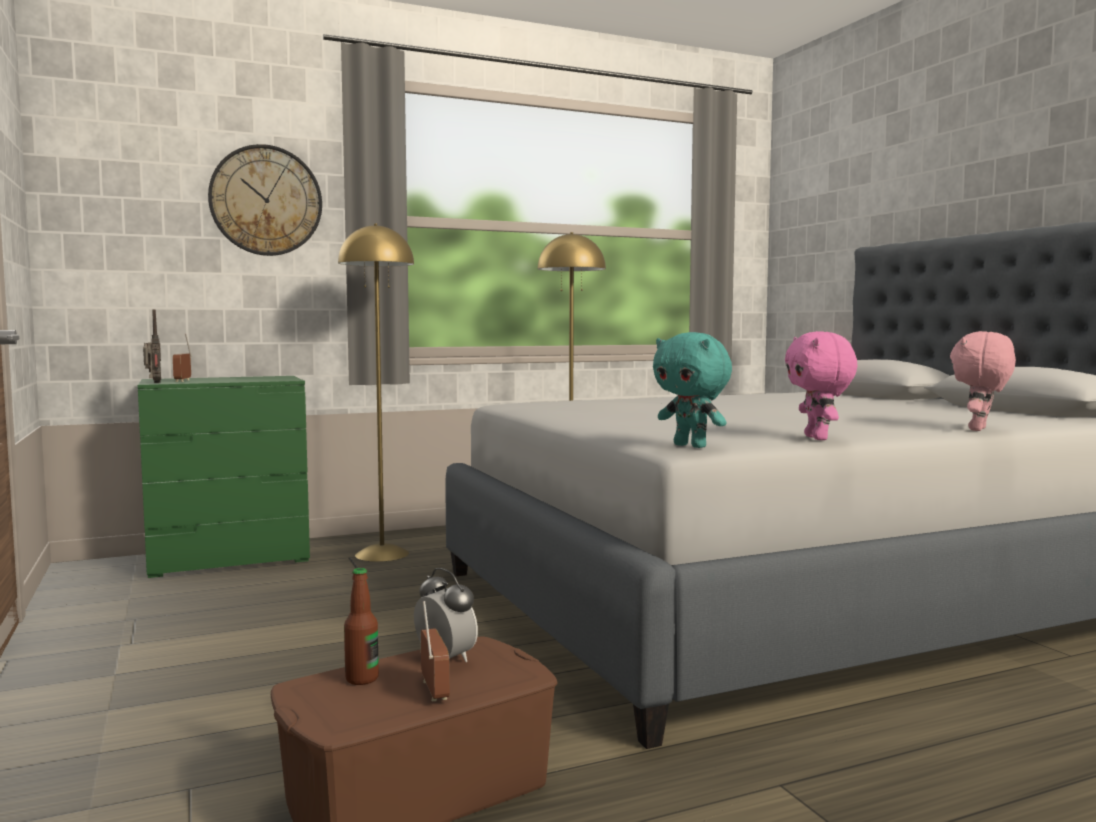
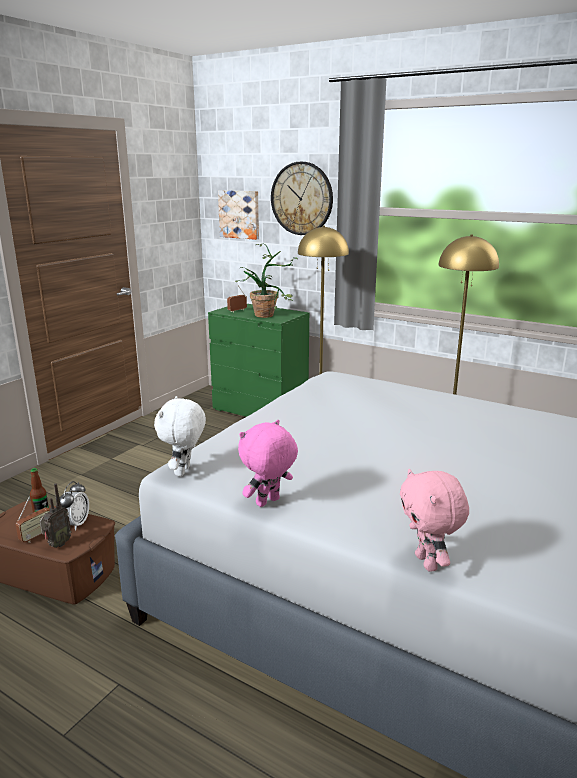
camera: 55 degrees right, 15 degrees up
(135, 224) = (240, 214): none -> picture
(153, 383) = (219, 311): radio -> radio (57, 545)
(251, 379) = (269, 315): none -> potted plant
(691, 446) = (184, 472): turquoise plush toy -> white plush toy
(980, 429) = (428, 563): pink plush toy -> pink plush toy turned 105 degrees counterclockwise

